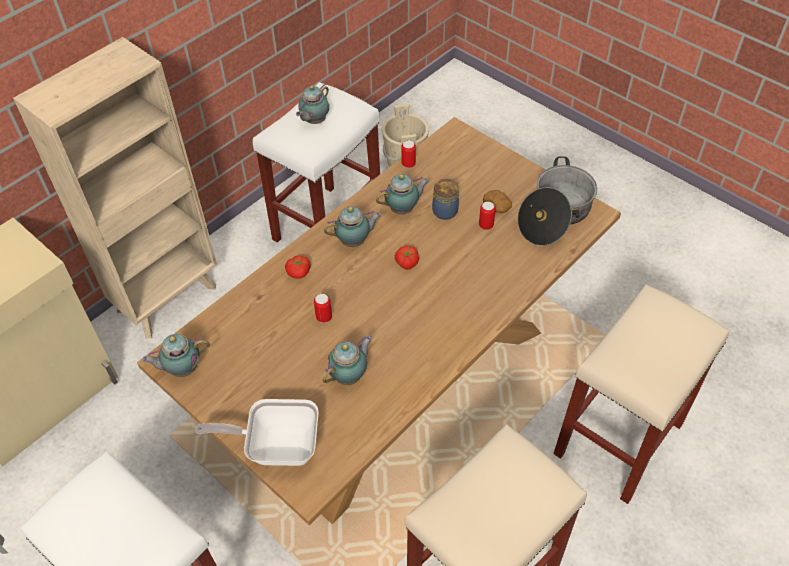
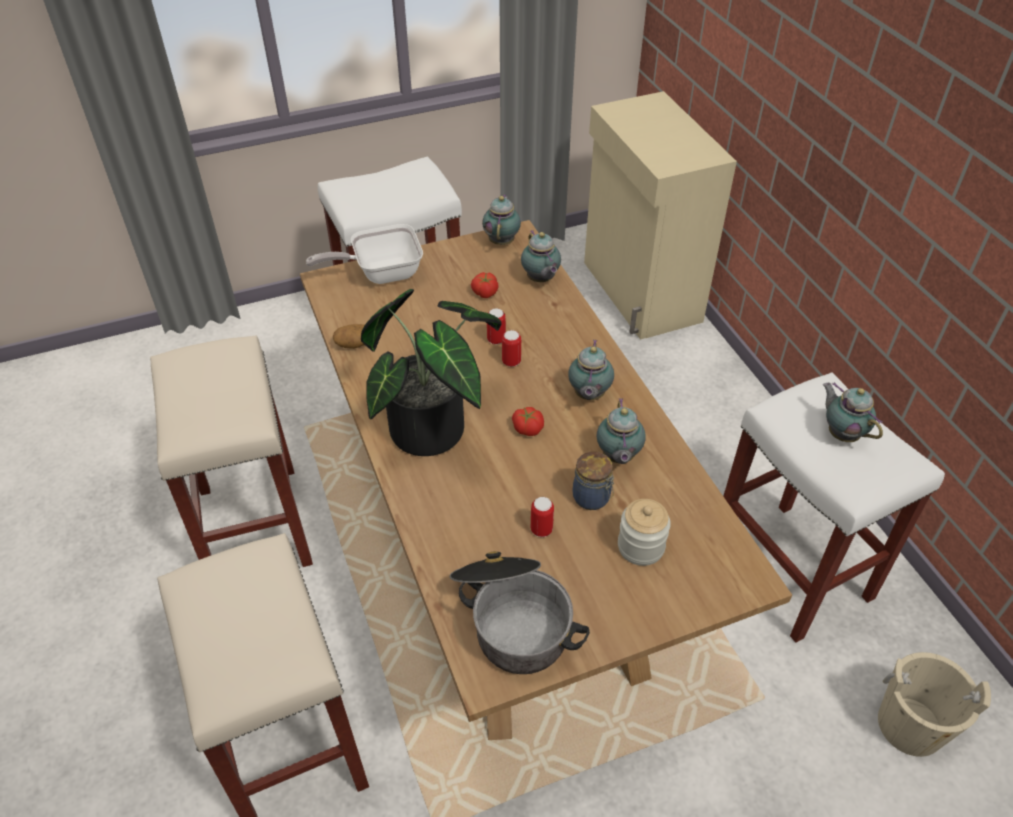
camera: 115 degrees right, 5 degrees down
(169, 297) = (727, 394): beige bookcase -> none
(276, 445) = (380, 273): frying pan -> frying pan turned 135 degrees counterclockwise
(299, 272) = (569, 339): tomato -> tomato (484, 292)
(350, 375) = (413, 336): teapot -> teapot (540, 280)
(408, 164) = (702, 494): can -> can (511, 362)
(440, 313) = (437, 428): none -> potted plant
(466, 179) = (640, 546): none -> jar
(497, 207) = (567, 557): potato -> potato (353, 344)

